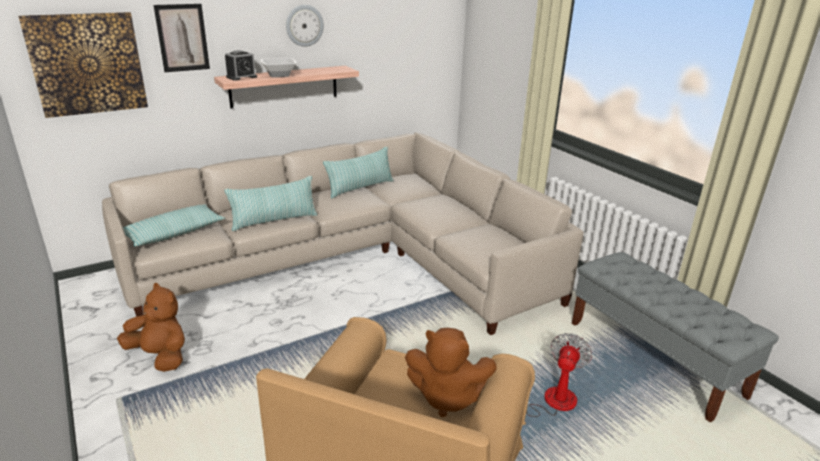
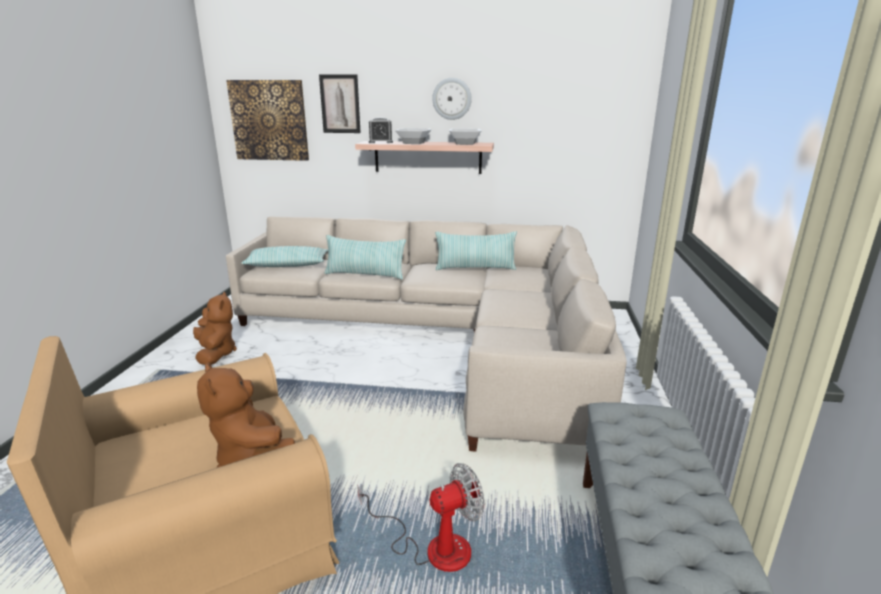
camera: 40 degrees right, 5 degrees down
(327, 70) = (464, 143): none -> bowl

